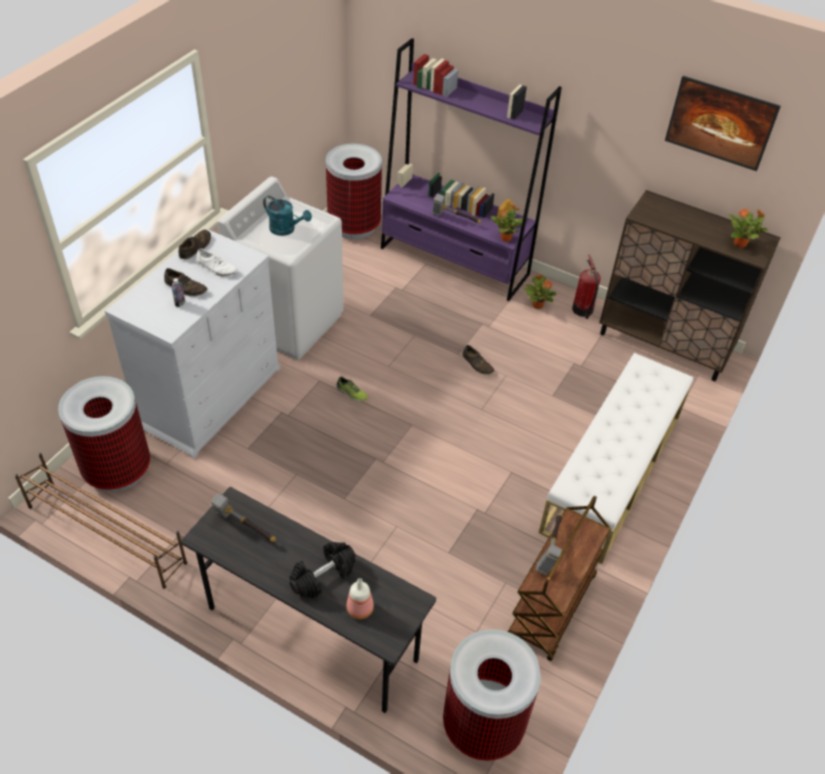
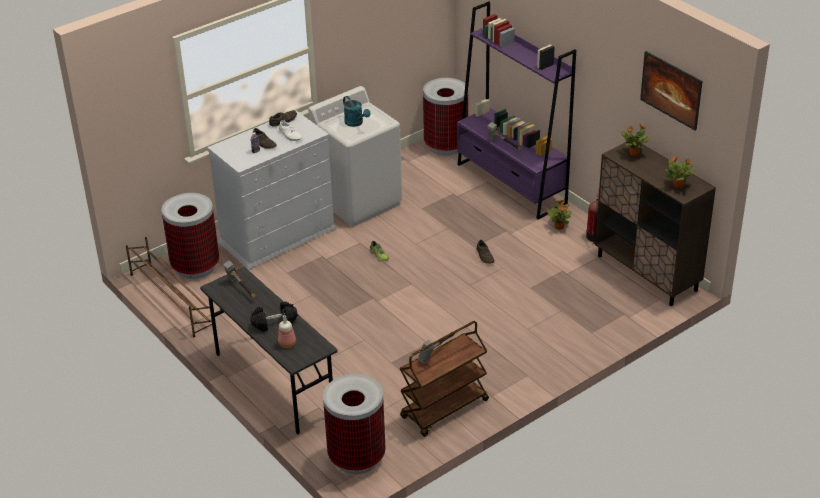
camera: 25 degrees right, 10 degrees down
(505, 238) = (535, 165): potted plant -> potted plant (634, 153)
(612, 473) = (543, 345): white bench -> none

